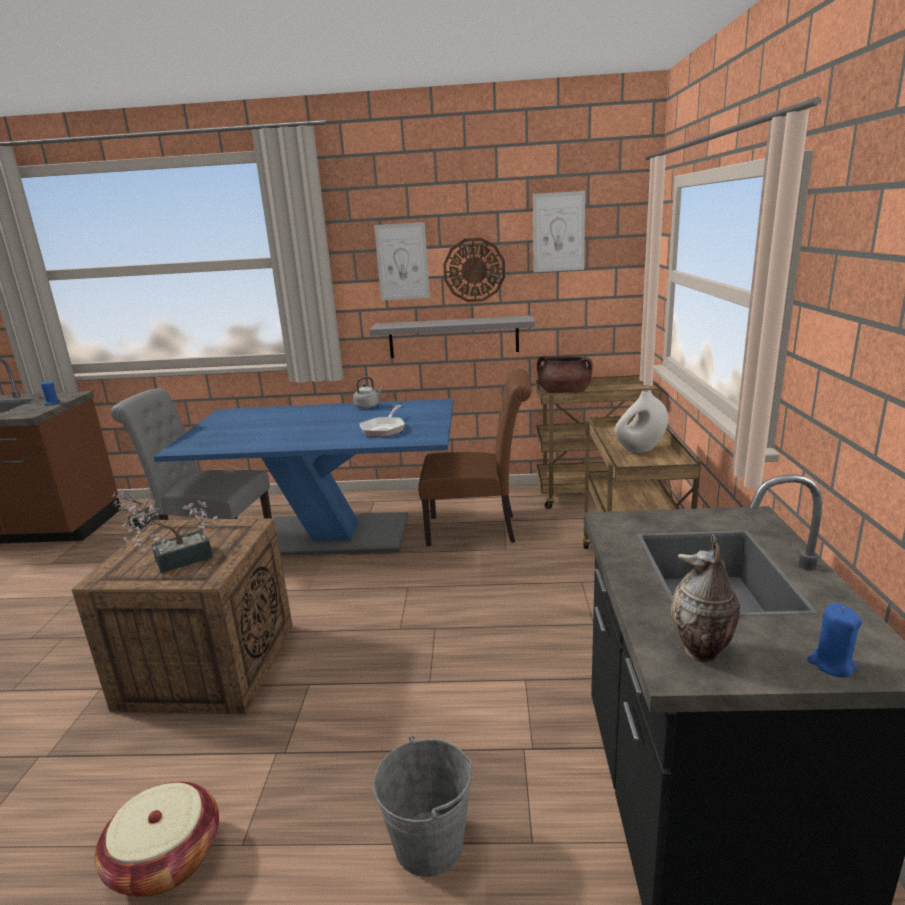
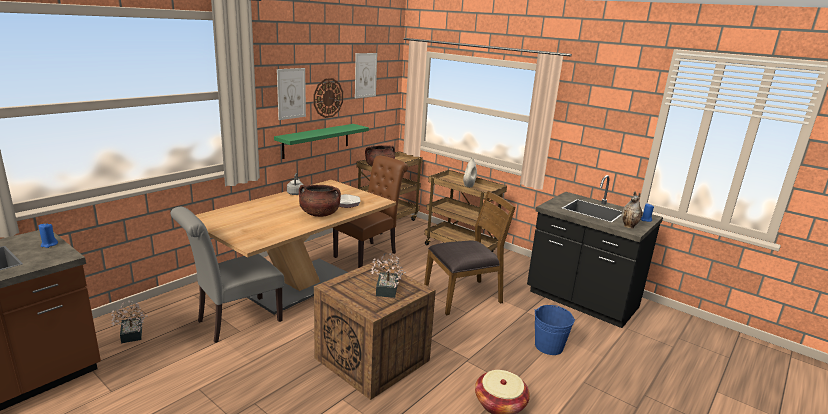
camera: 55 degrees left, 0 degrees up
(319, 435) = (319, 214): none -> brown cooking pot
(333, 535) = (299, 285): blue dining table -> brown dining table
(429, 843) = (549, 346): grey bucket -> blue bucket
(453, 337) = (316, 140): grey shelf -> green shelf
(479, 653) = (463, 296): none -> brown chair

